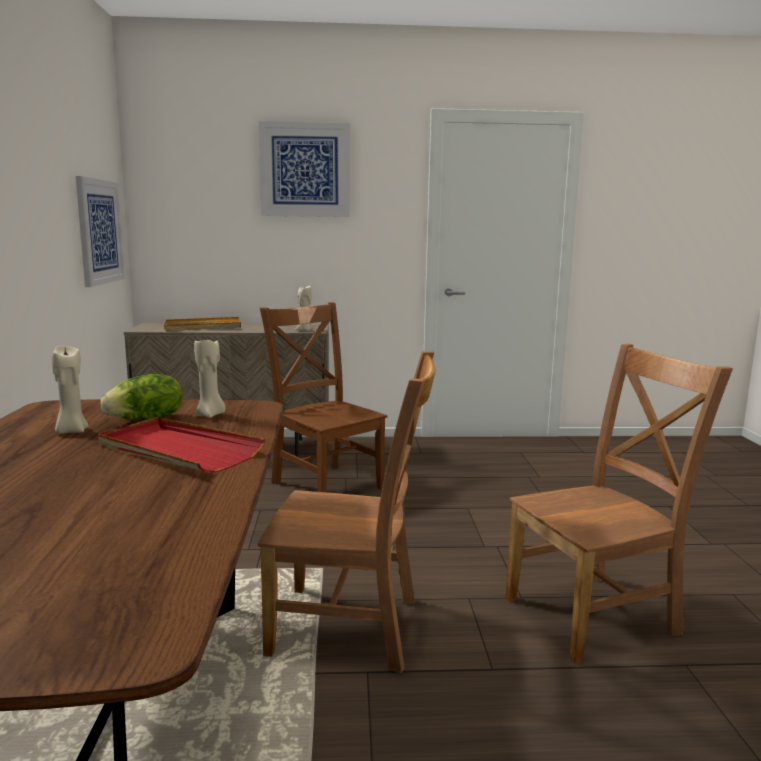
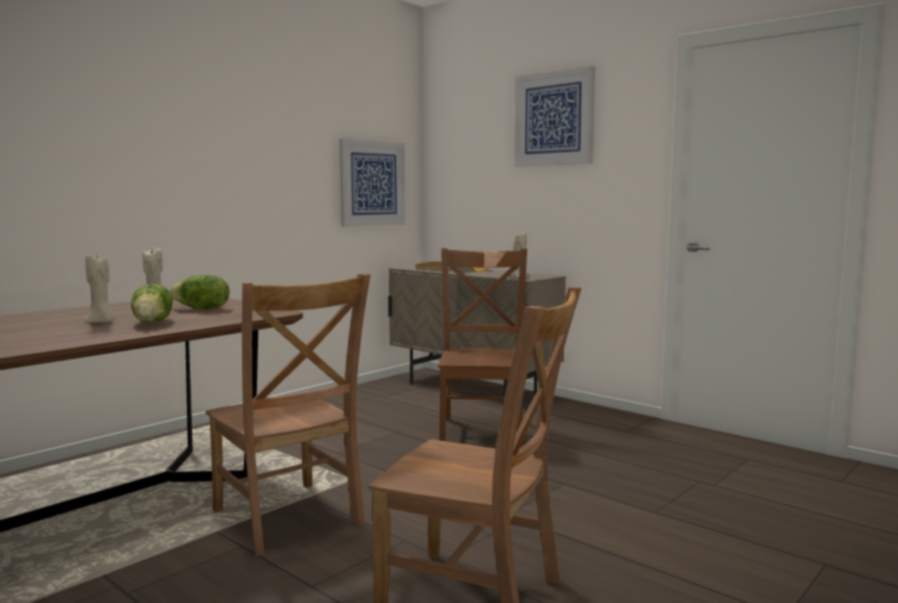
camera: 45 degrees right, 5 degrees down
(178, 450) = (154, 322): red tray -> lettuce
(211, 415) = (238, 312): beige candle -> beige candle (101, 322)

